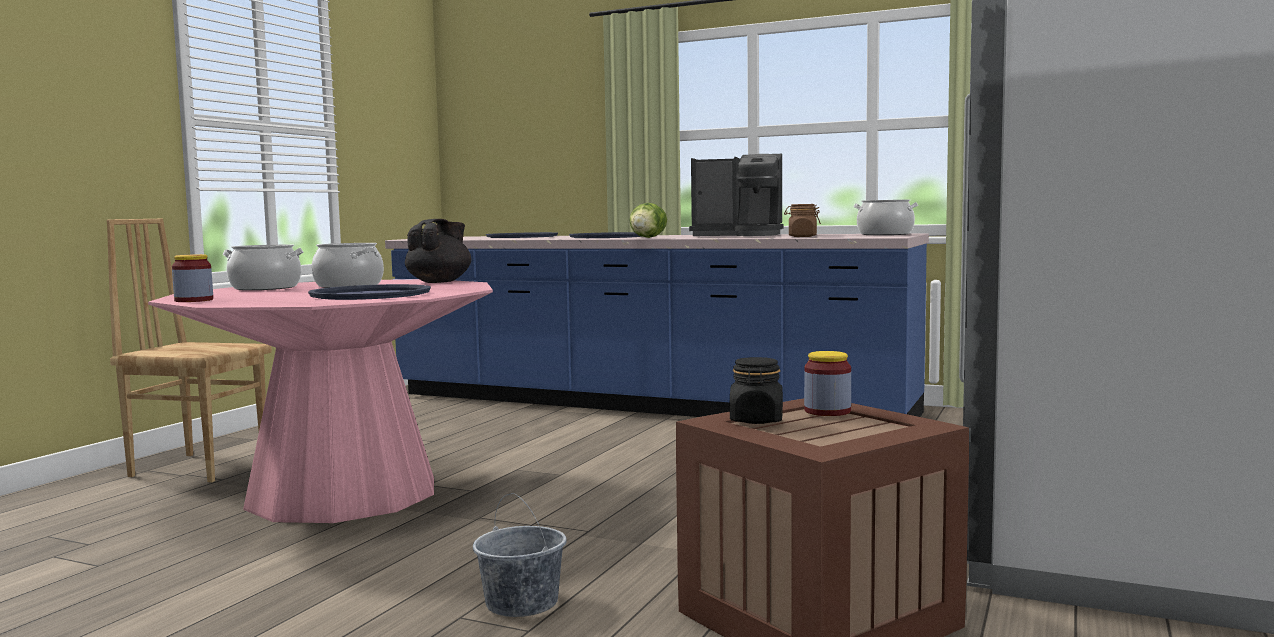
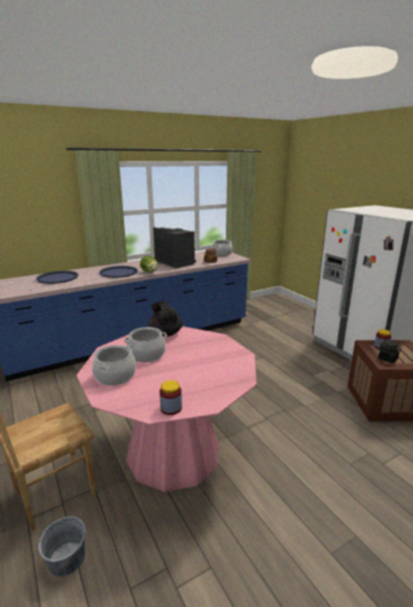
camera: 55 degrees left, 15 degrees up
(370, 294) = (212, 360): blue tray -> none
(522, 603) = (345, 447): grey bucket -> grey bucket (67, 559)
(740, 235) = (175, 262): coffee machine -> coffee machine turned 90 degrees counterclockwise

